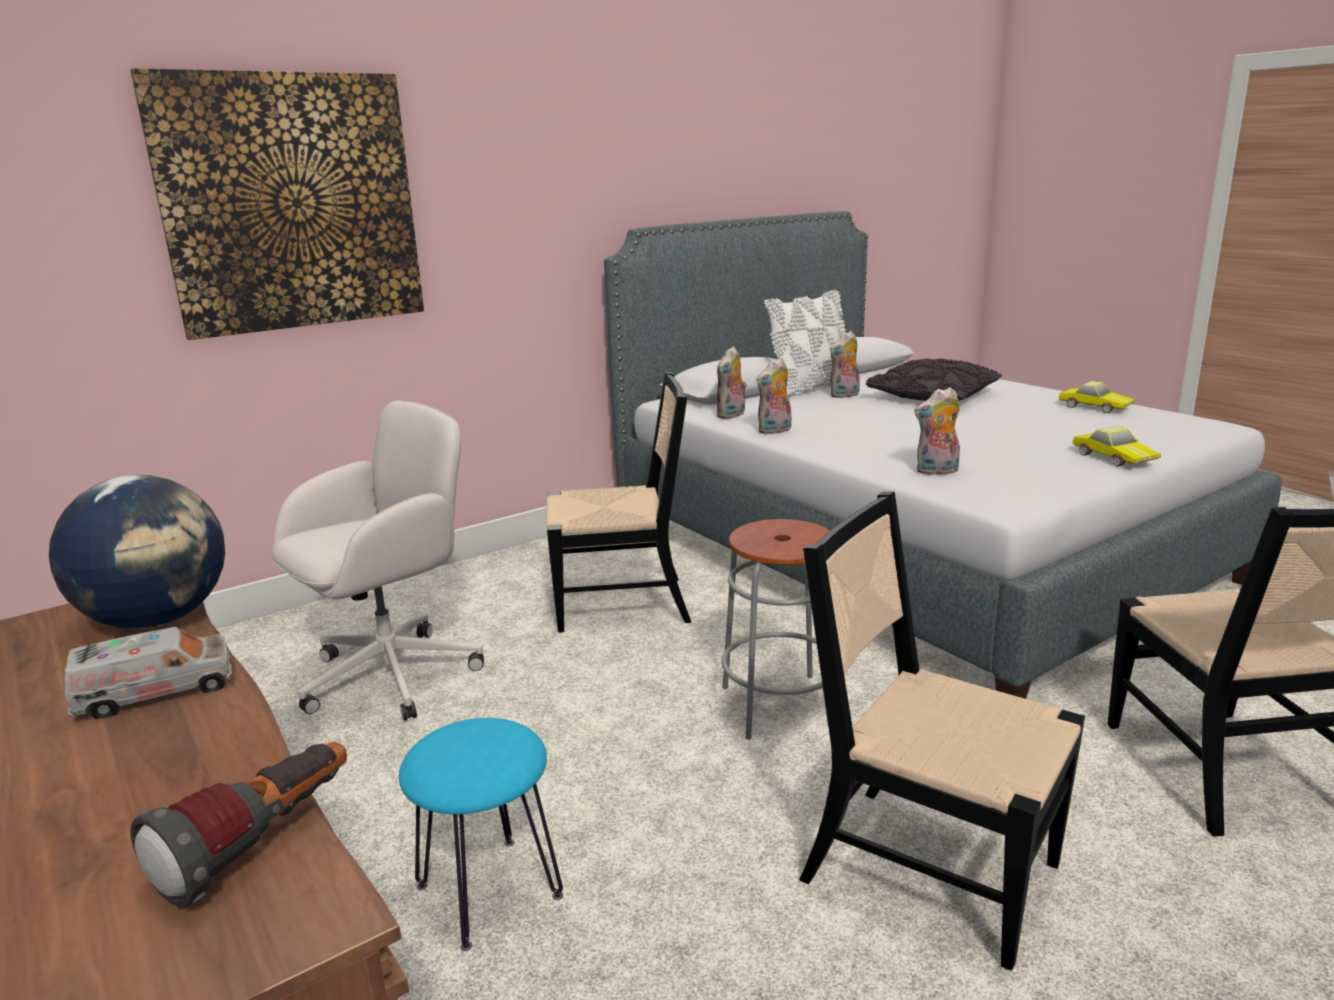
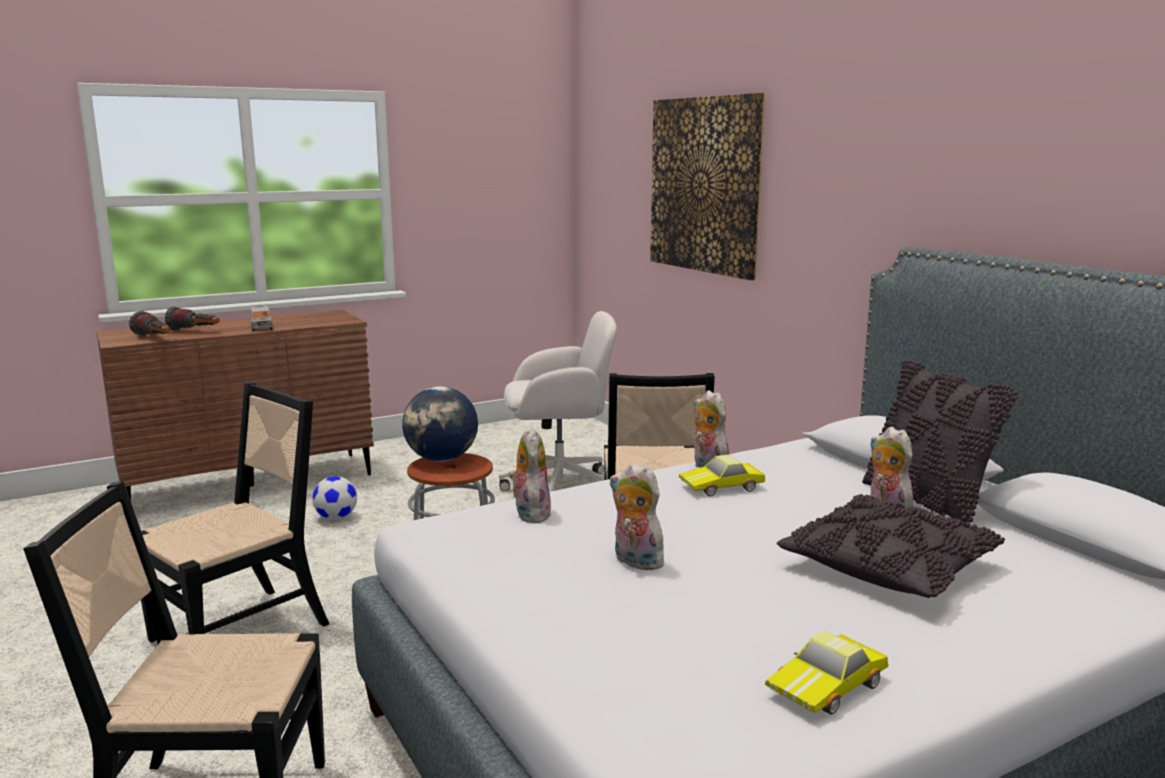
camera: 95 degrees right, 5 degrees down
(158, 619) = (322, 323): globe -> globe (442, 459)
(158, 796) = (195, 331): none -> flashlight
(391, 677) = (559, 486): white office chair -> white office chair turned 60 degrees counterclockwise
(489, 891) = (336, 518): turquoise stool -> football
(732, 415) = (776, 456): plush toy -> plush toy (635, 561)
(811, 388) = (927, 501): white pillow -> black pillow
(1114, 457) = (529, 617): toy car -> toy car (723, 487)

